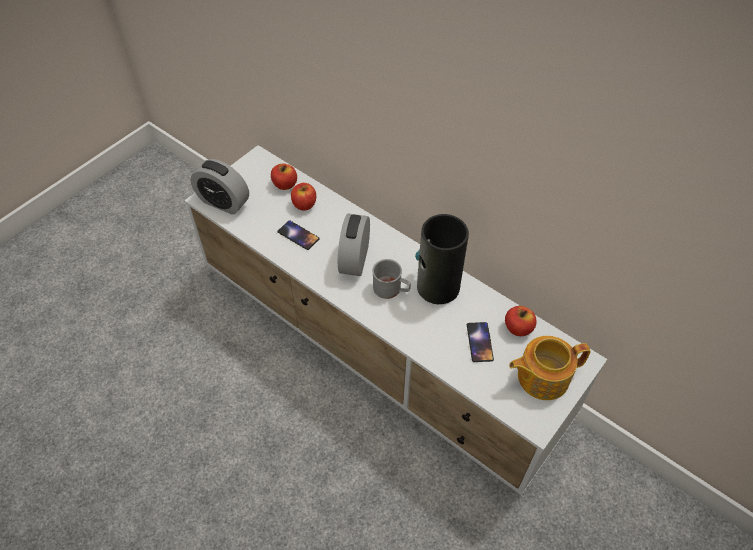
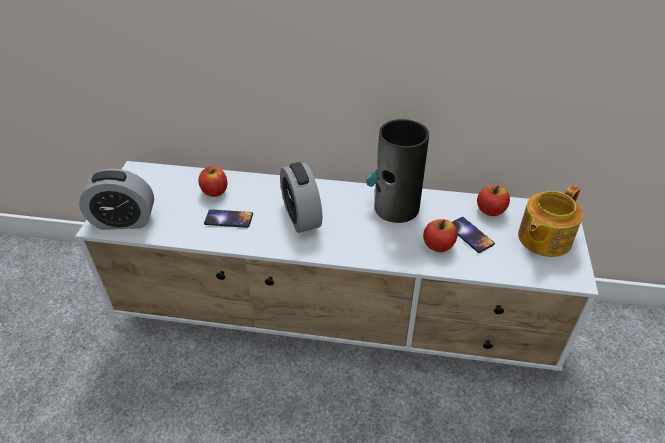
camera: 30 degrees left, 10 degrees down
(285, 184) = (181, 182): apple -> apple (438, 245)
(391, 289) = (356, 227): grey mug -> none

